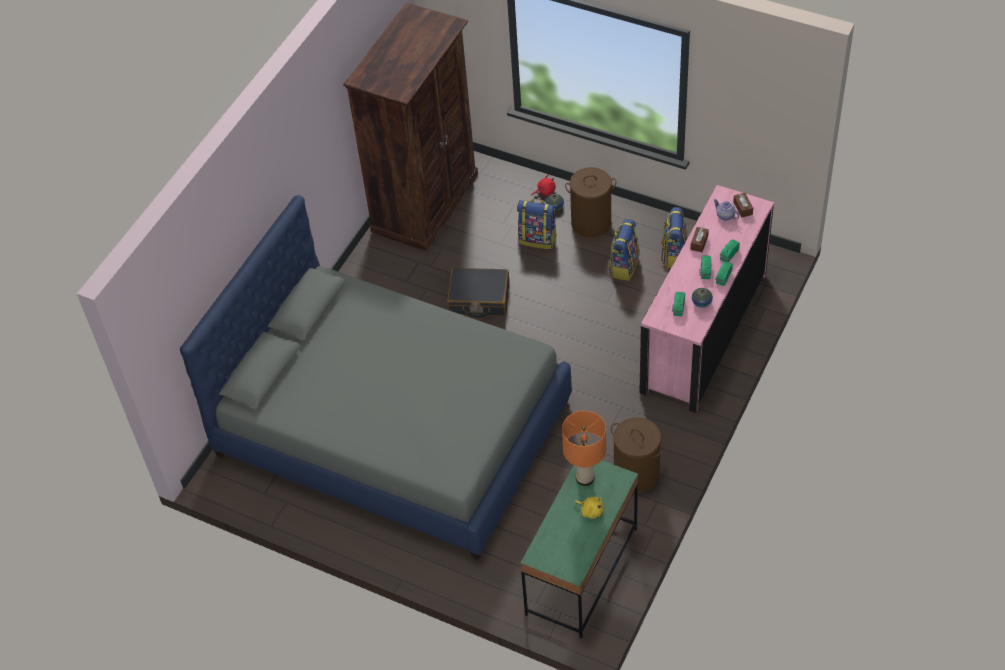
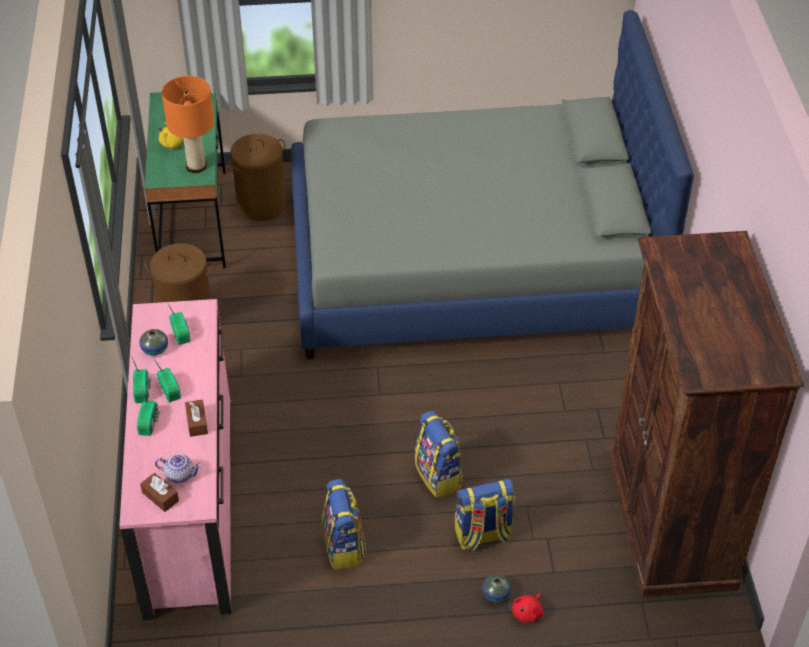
camera: 145 degrees right, 5 degrees down
(479, 298) = (493, 425): black suitcase -> none
(591, 222) = (429, 592): brown laundry basket -> brown laundry basket (261, 205)
(674, 254) = (286, 594): backpack -> backpack (439, 476)

